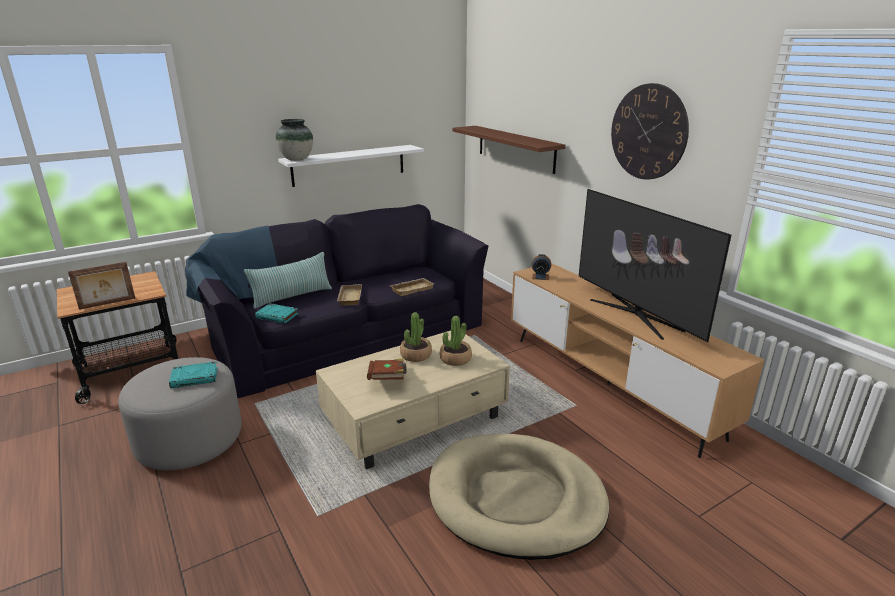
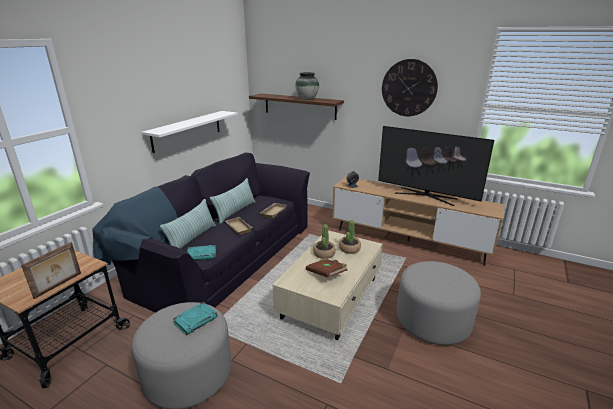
camera: 30 degrees left, 0 degrees up
(296, 159) = (159, 130): vase -> vase (306, 99)
(372, 278) = (235, 211): none -> pillow
(516, 498) = (433, 321): beige dog bed -> grey ottoman

